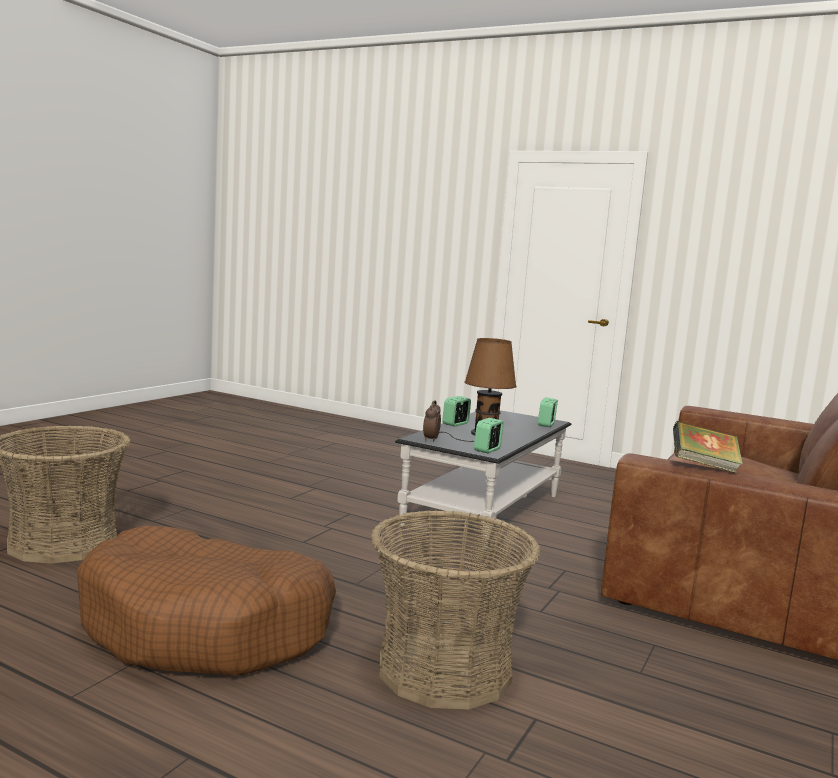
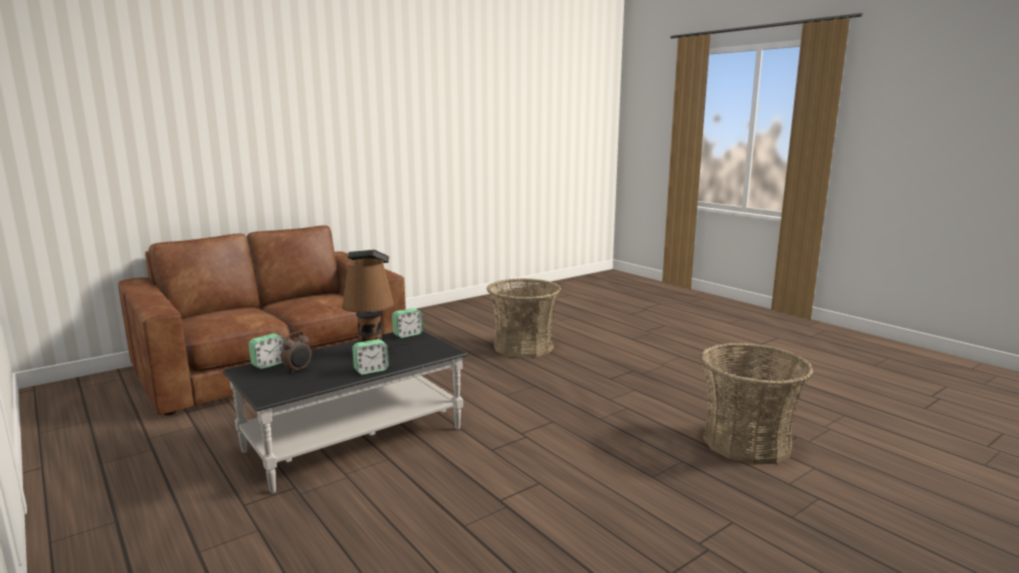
camera: 155 degrees left, 5 degrees up
(207, 628) = (627, 373): brown dog bed -> none
(430, 440) = (437, 348): alarm clock -> alarm clock (298, 370)

